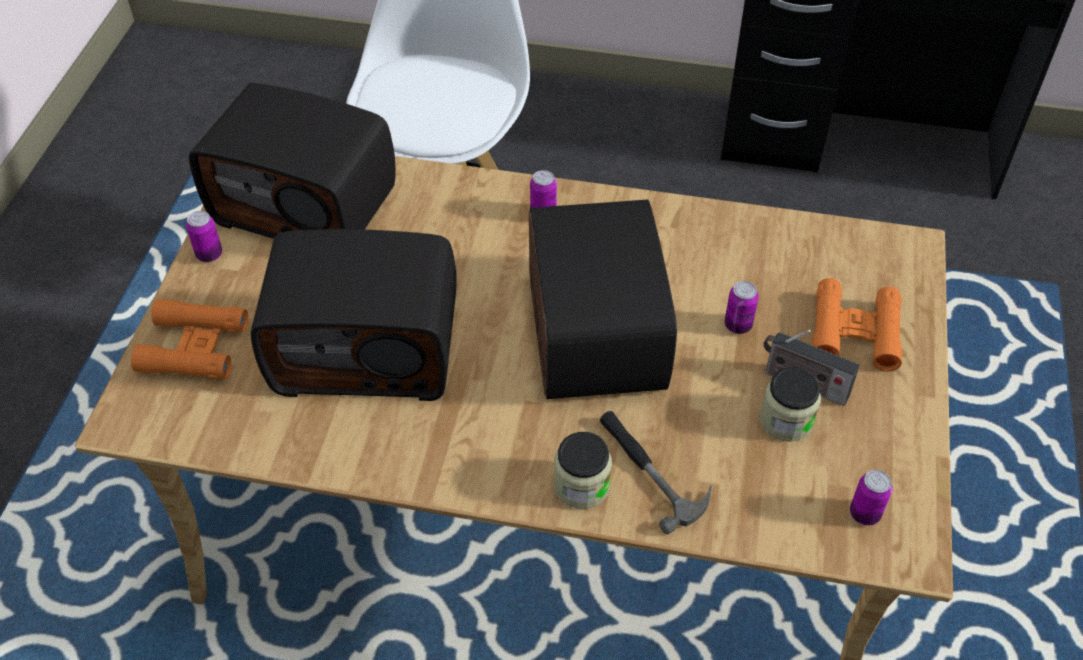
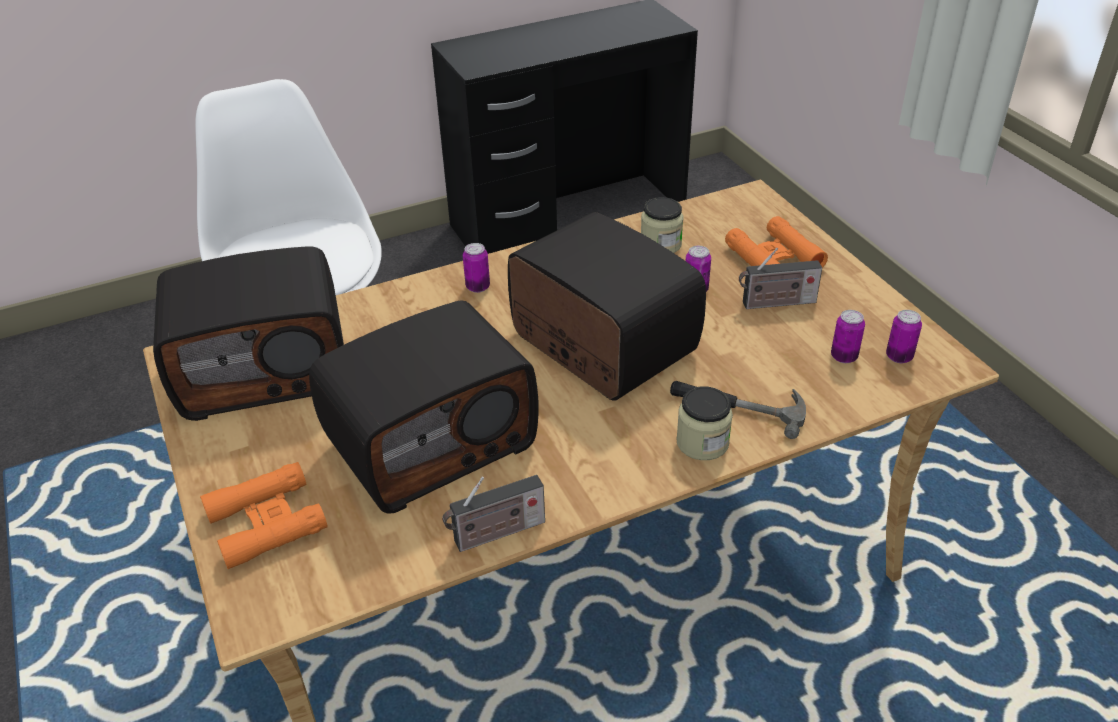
camera: 35 degrees left, 10 degrees down
(209, 254) = (206, 447): can -> can (844, 357)
(339, 463) = (496, 534): none -> radio
(786, 420) = (790, 329): jar -> jar (660, 244)

